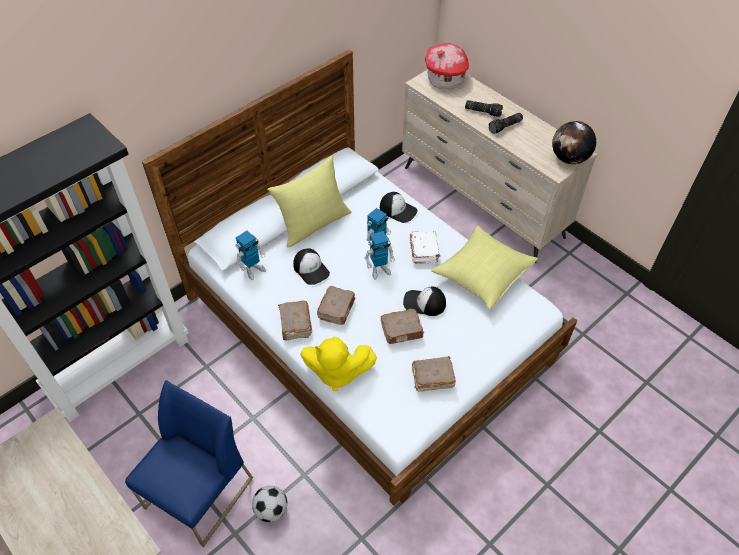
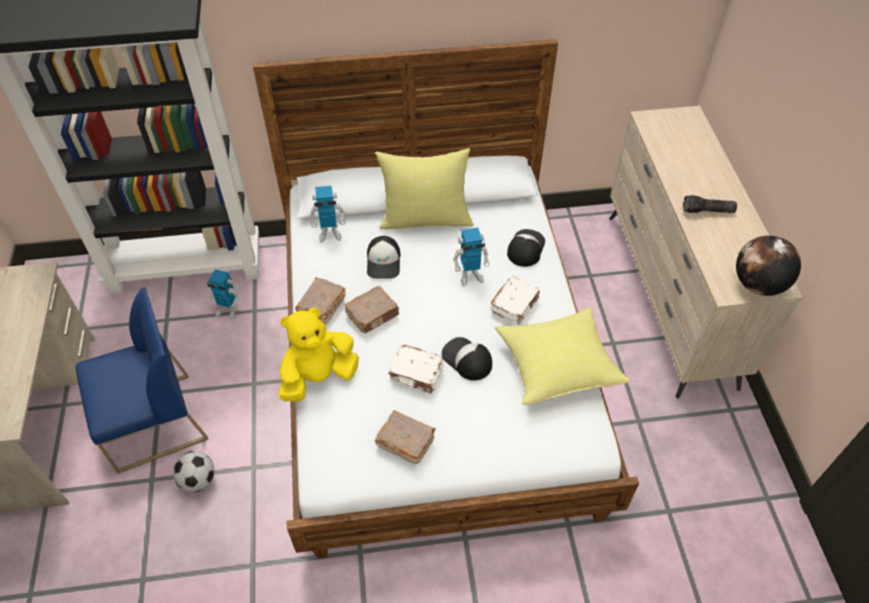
camera: 35 degrees right, 0 degrees up
(337, 372) = (318, 377): yellow plush toy -> yellow plush toy turned 105 degrees clockwise
(379, 270) = (450, 299): toy robot -> toy robot (228, 310)
(398, 210) = (525, 248): cap -> cap turned 135 degrees counterclockwise
(402, 331) = (417, 374): brown book -> white book
(445, 80) = (681, 128): toy house -> none
(483, 111) = (696, 182): flashlight -> none

